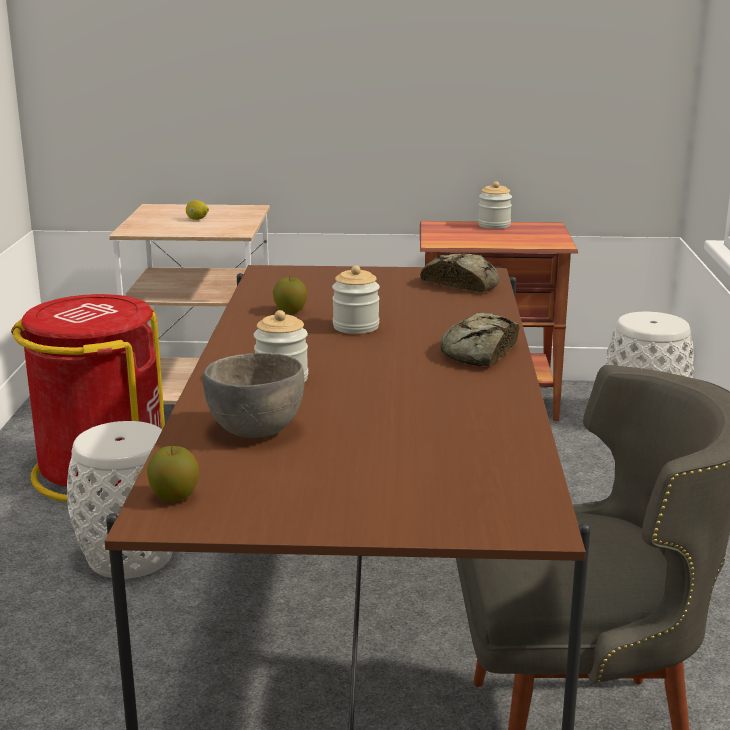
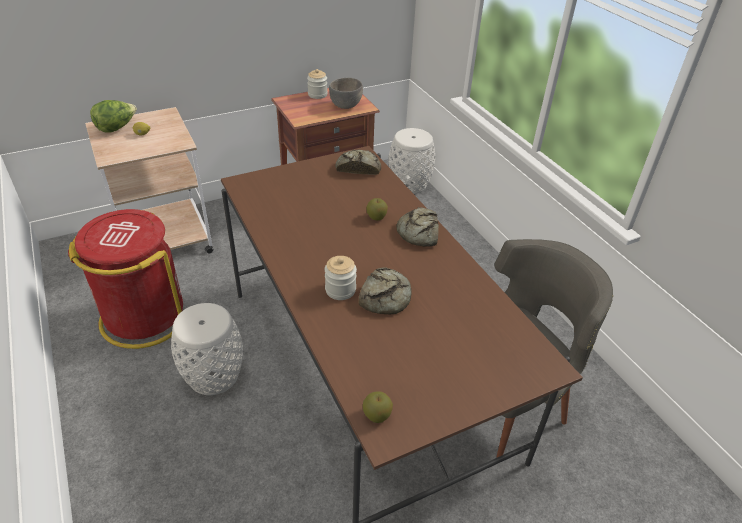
camera: 30 degrees left, 20 degrees up
(173, 211) = (116, 128): none -> lettuce
(256, 431) = (368, 342): grey bowl -> grey bowl (346, 106)
(290, 311) = (289, 222): apple -> apple (376, 217)
(343, 398) = (386, 296): none -> bread
(356, 327) = (337, 227): jar -> none

